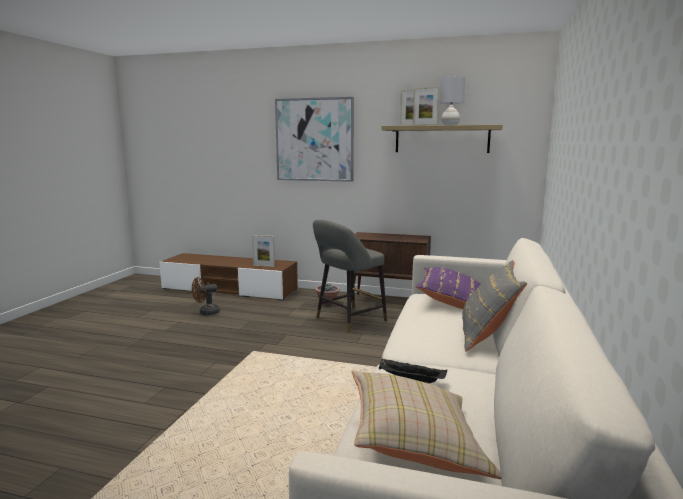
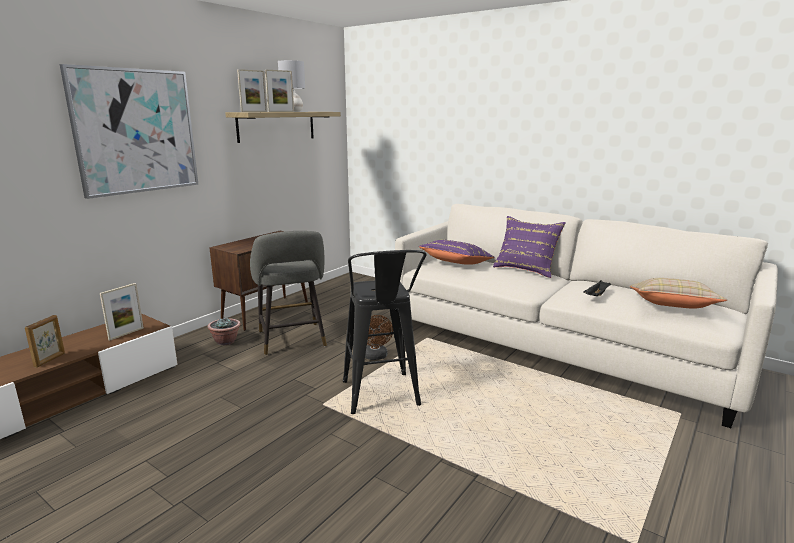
camera: 70 degrees left, 5 degrees up
(206, 313) = (139, 431): brown fan -> brown fan (376, 357)
(224, 263) = (50, 360): none -> picture frame
(272, 370) = (381, 398): none -> black stool
(487, 336) = (526, 269): grey pillow -> purple pillow

